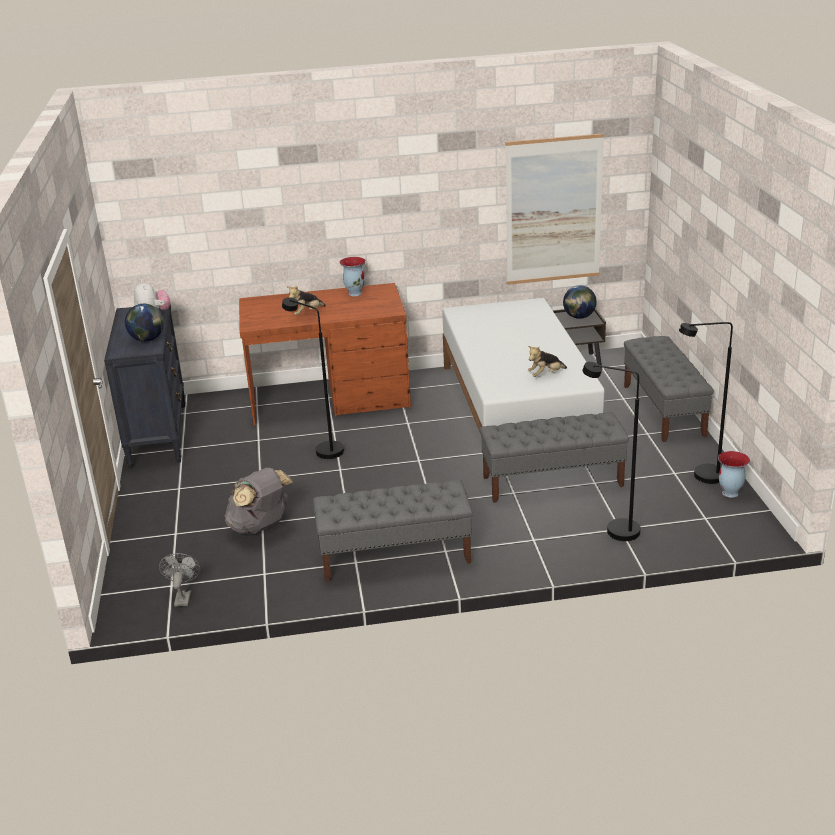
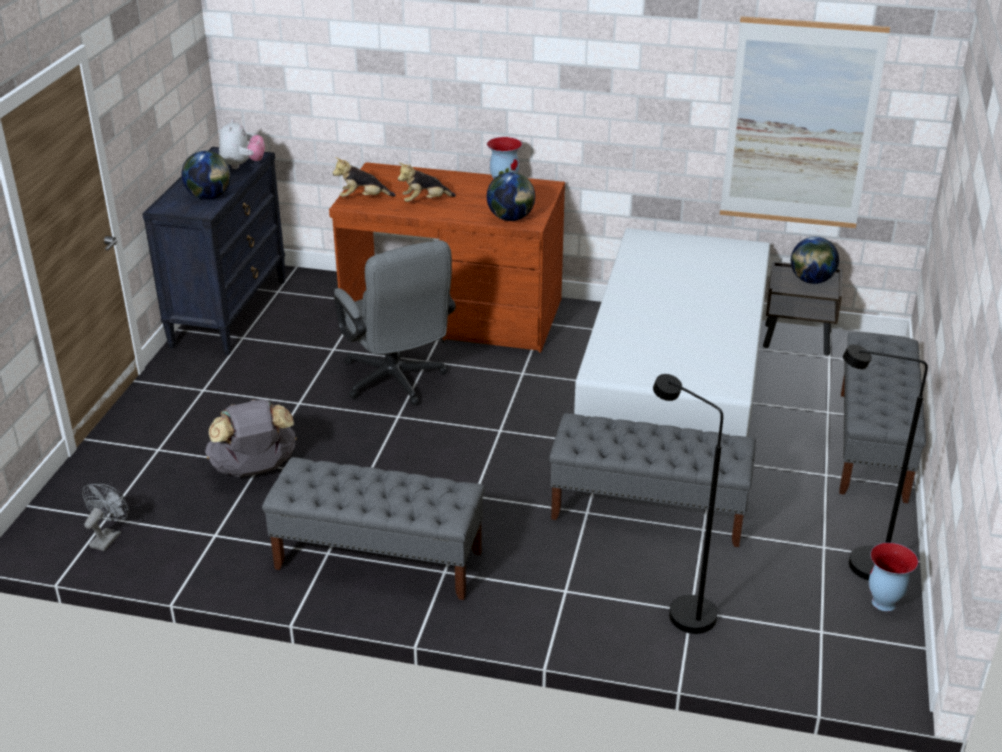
camera: 20 degrees right, 5 degrees up
(323, 449) = (397, 383): black floor lamp -> grey office chair
(377, 311) = (511, 218): none -> globe
(545, 375) = (686, 361): plush toy -> plush toy (363, 198)

